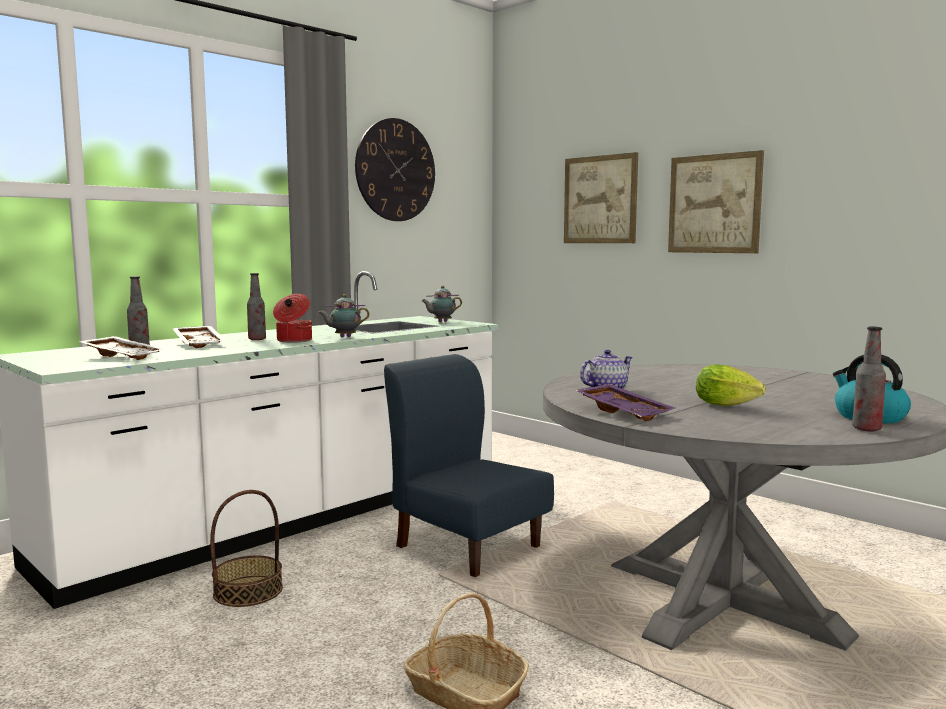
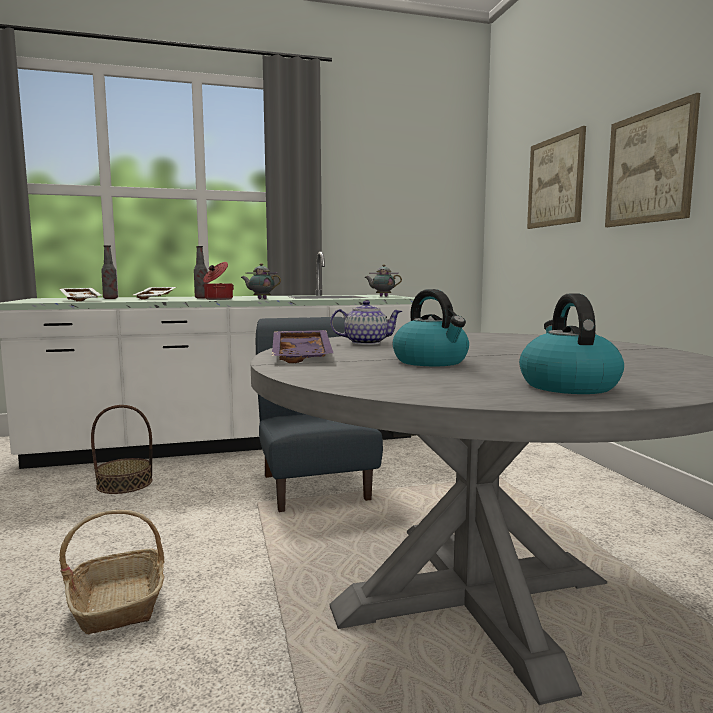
camera: 30 degrees right, 0 degrees up
(395, 170) = (378, 171): wall clock -> none
(729, 406) = (431, 362): lettuce -> kettle
(866, 429) = (508, 395): bottle -> none

